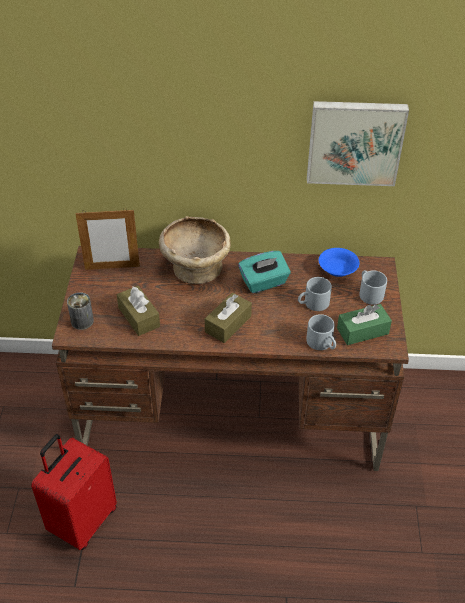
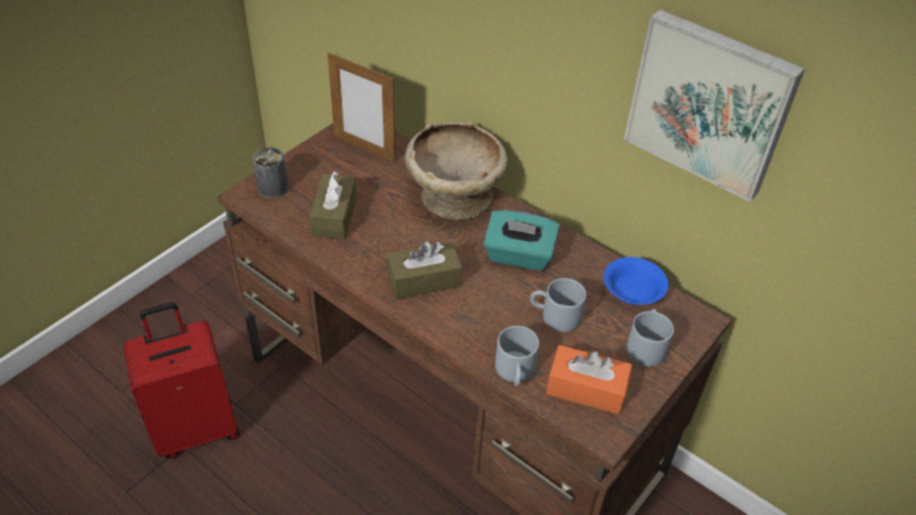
camera: 35 degrees right, 0 degrees up
(362, 331) = (586, 389): green tissue box -> orange tissue box

